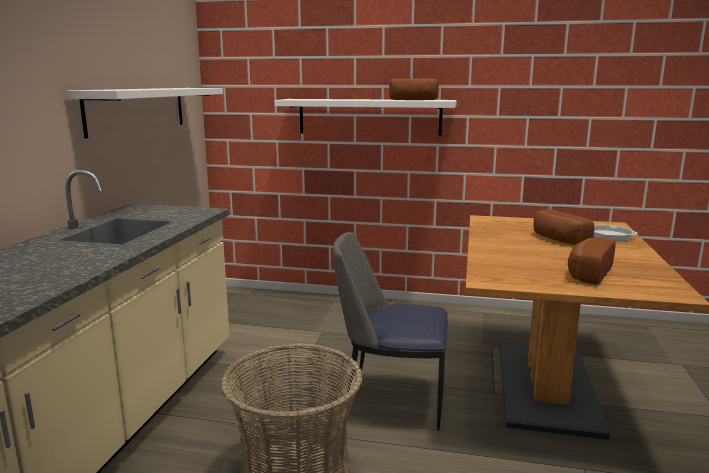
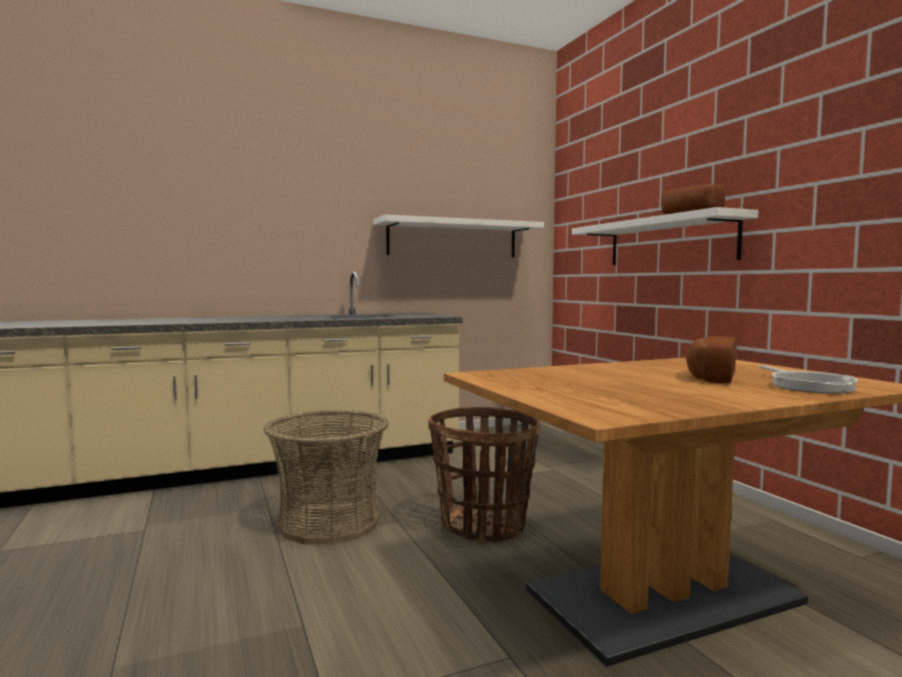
camera: 55 degrees right, 10 degrees down
(391, 401) = (484, 525): chair -> basket
(587, 273) = (590, 390): bread -> none

